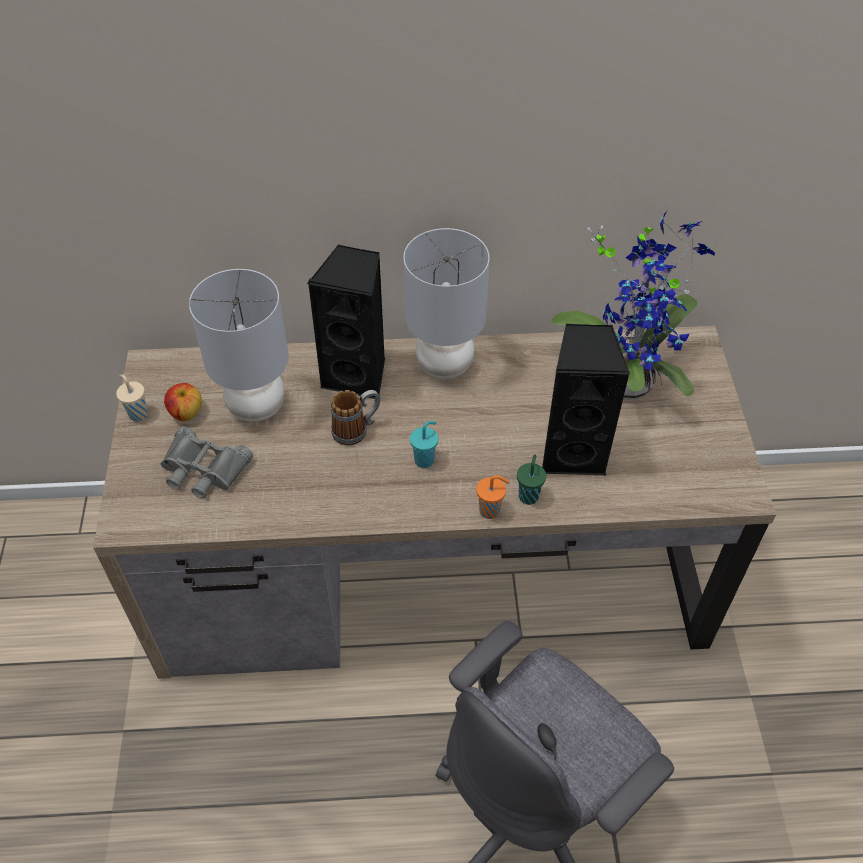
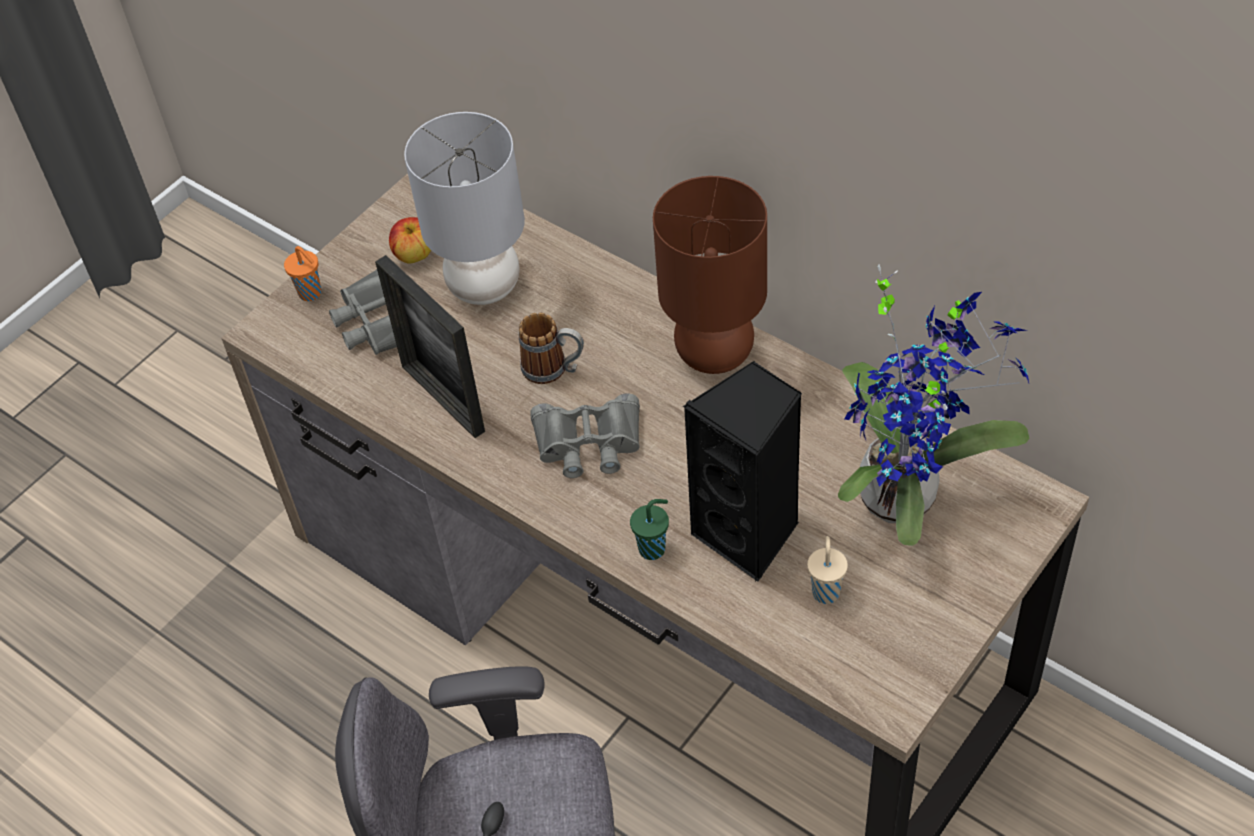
camera: 45 degrees right, 0 degrees up
(137, 414) = (372, 230): beige cup -> beige cup (826, 591)
(302, 490) = (443, 398): none -> picture frame
(358, 375) = (613, 312): black speaker -> none
(425, 459) = (588, 443): turquoise cup -> grey binoculars
(445, 364) = (715, 353): grey table lamp -> brown table lamp
(491, 511) = (598, 538): orange cup -> orange cup (311, 294)

